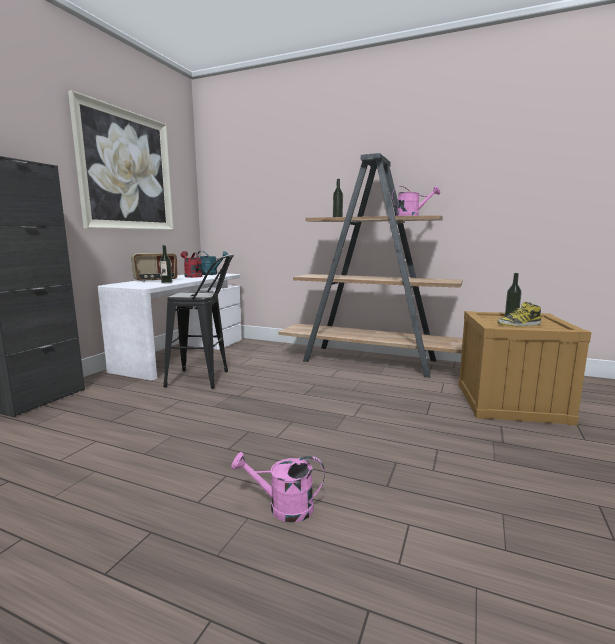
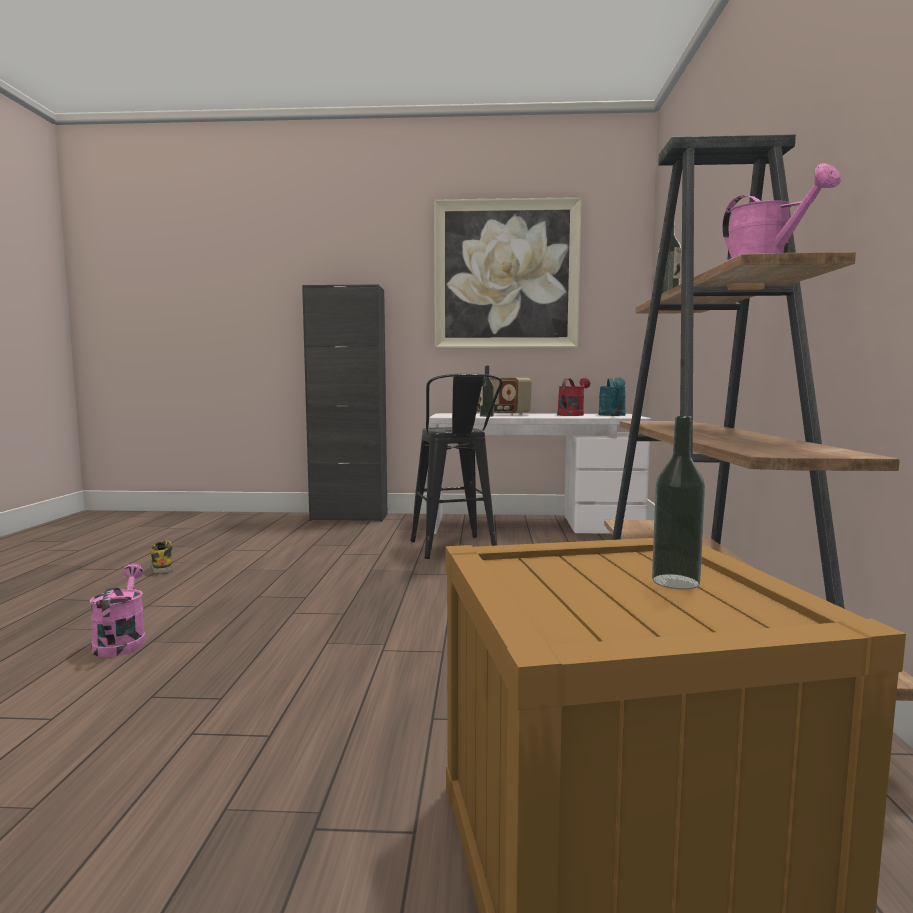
camera: 70 degrees right, 5 degrees down
(519, 324) = (582, 586): boot -> boot (162, 566)

